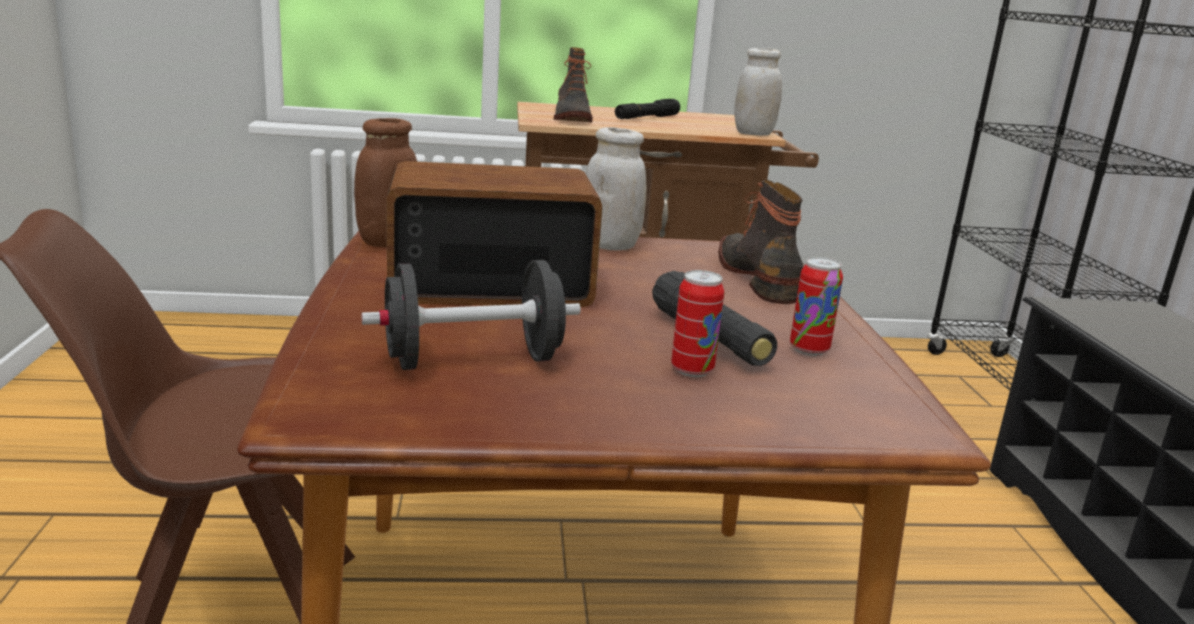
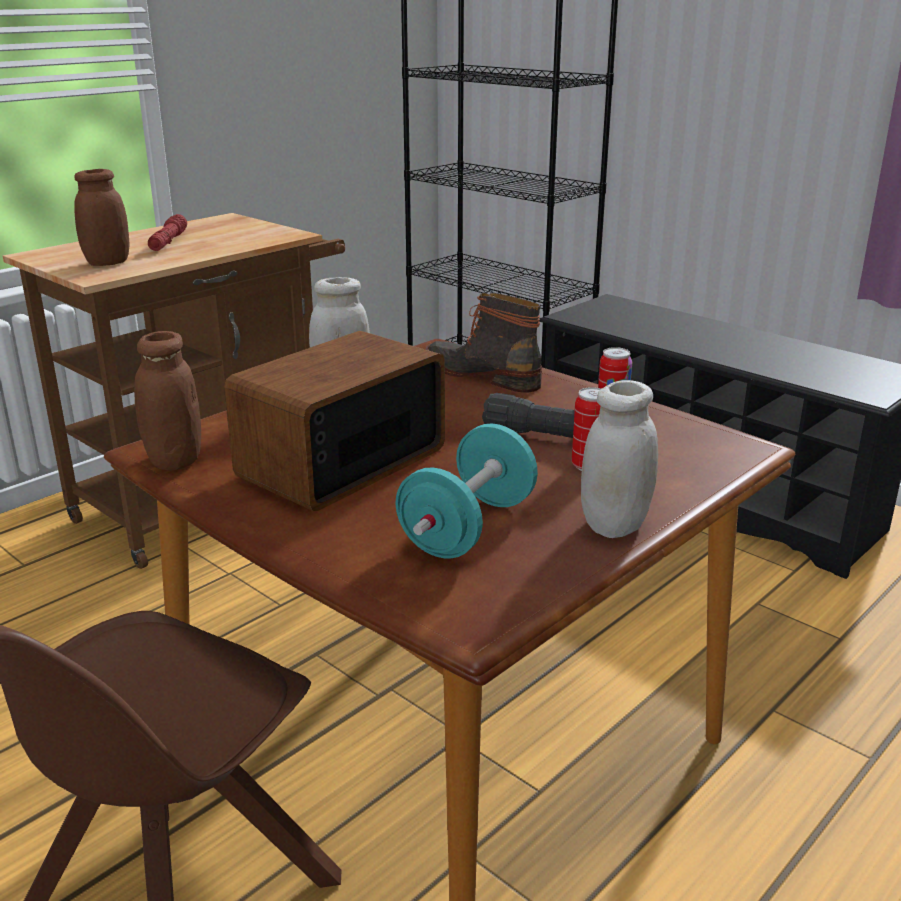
camera: 40 degrees left, 5 degrees up
(473, 360) = (468, 528): black dumbbell -> turquoise dumbbell
(570, 118) = (107, 263): boot -> brown jar
(646, 118) = (168, 242): black flashlight -> red flashlight
(753, 134) = (287, 235): white jar -> white jar (615, 525)

